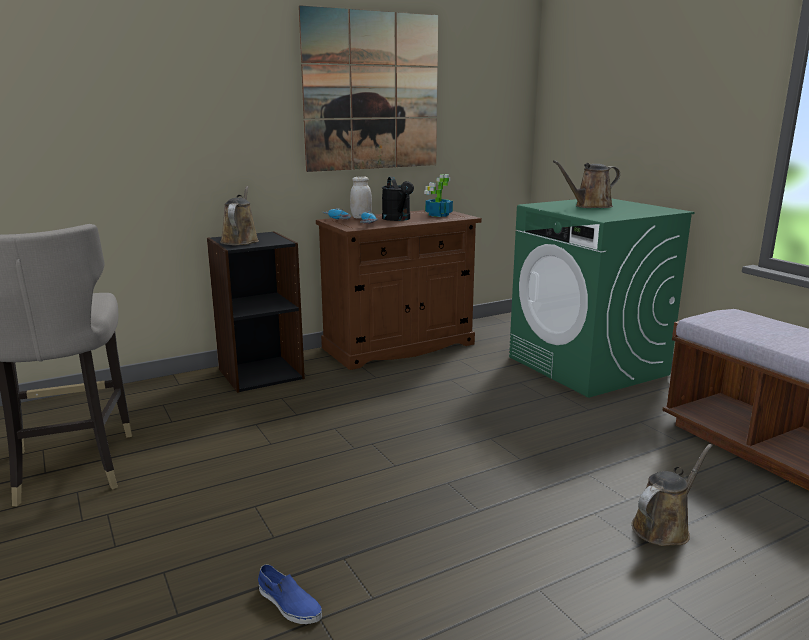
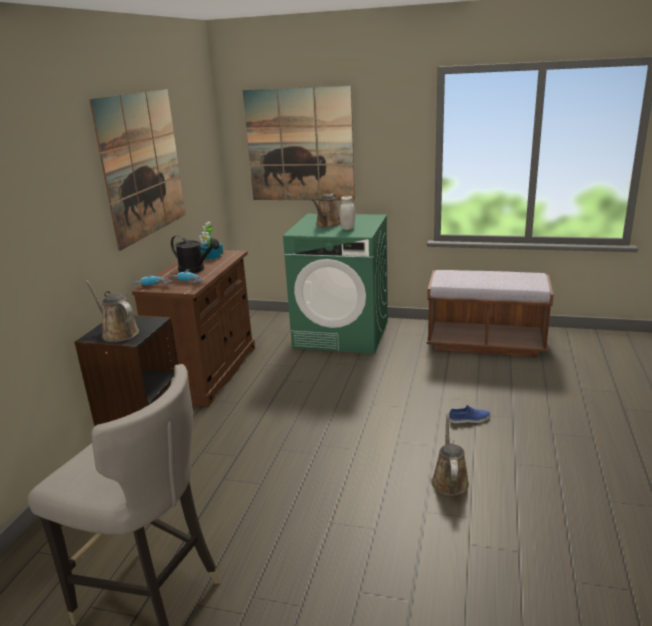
camera: 45 degrees left, 5 degrees up
(289, 604) = (446, 550): blue shoe -> blue shoe (469, 419)
(361, 217) = (163, 277): white jar -> white jar (348, 228)
(611, 103) = (299, 145): none -> picture
(663, 527) = (508, 404): brown watering can -> brown watering can (449, 480)

